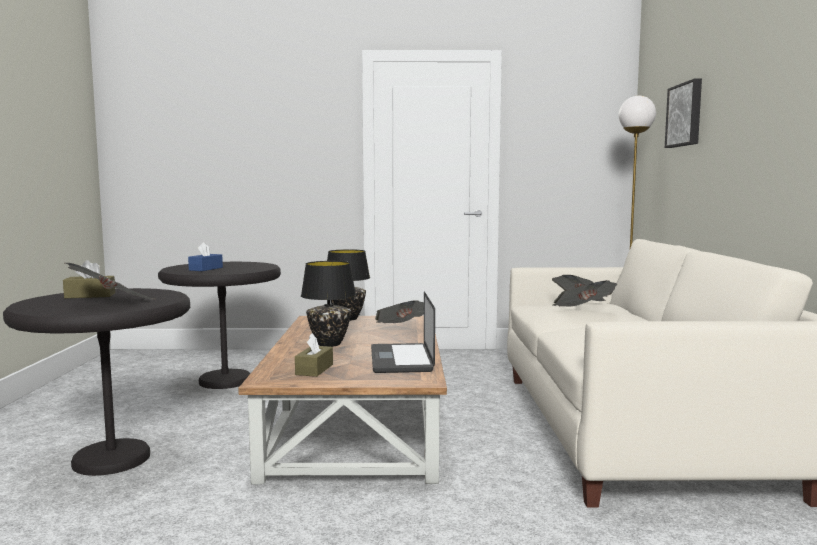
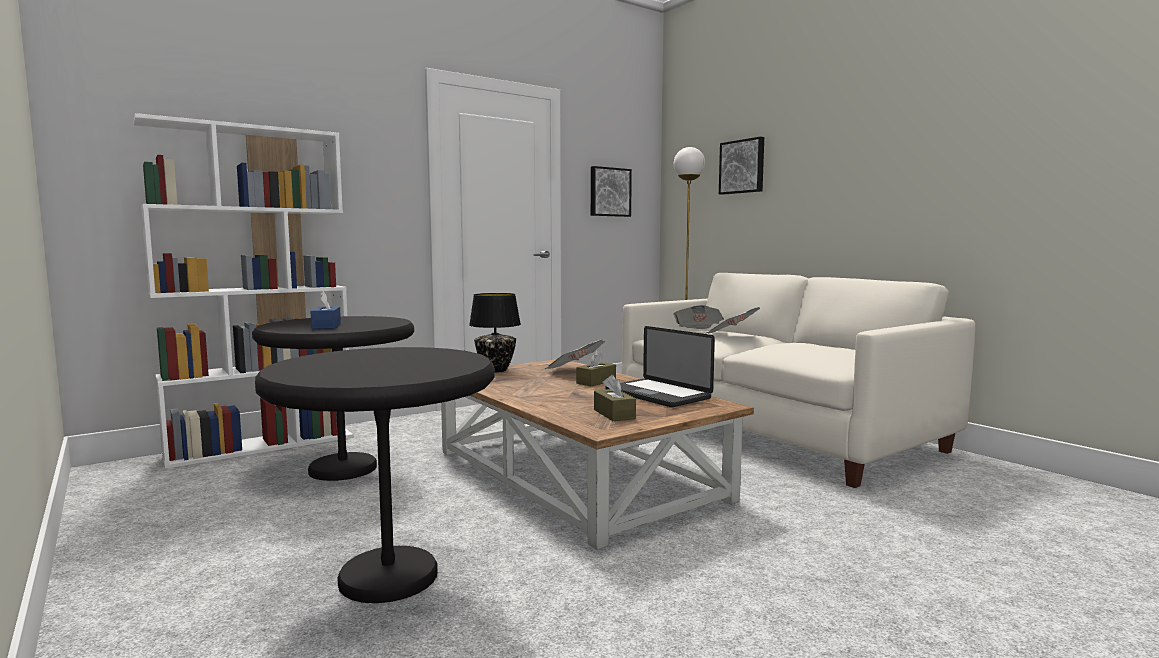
camera: 35 degrees left, 0 degrees up
(90, 295) = (337, 361): brown tissue box -> brown tissue box (596, 382)
(113, 303) = (416, 364): newspaper -> none
(215, 354) = (262, 445): none -> white bookcase
(329, 344) = (554, 393): black table lamp -> none
(561, 149) = (609, 192): none -> picture

